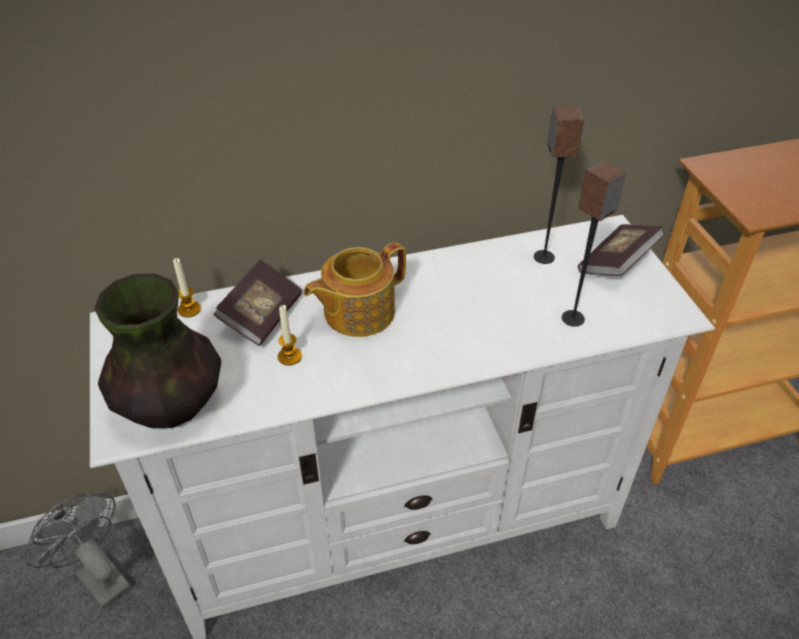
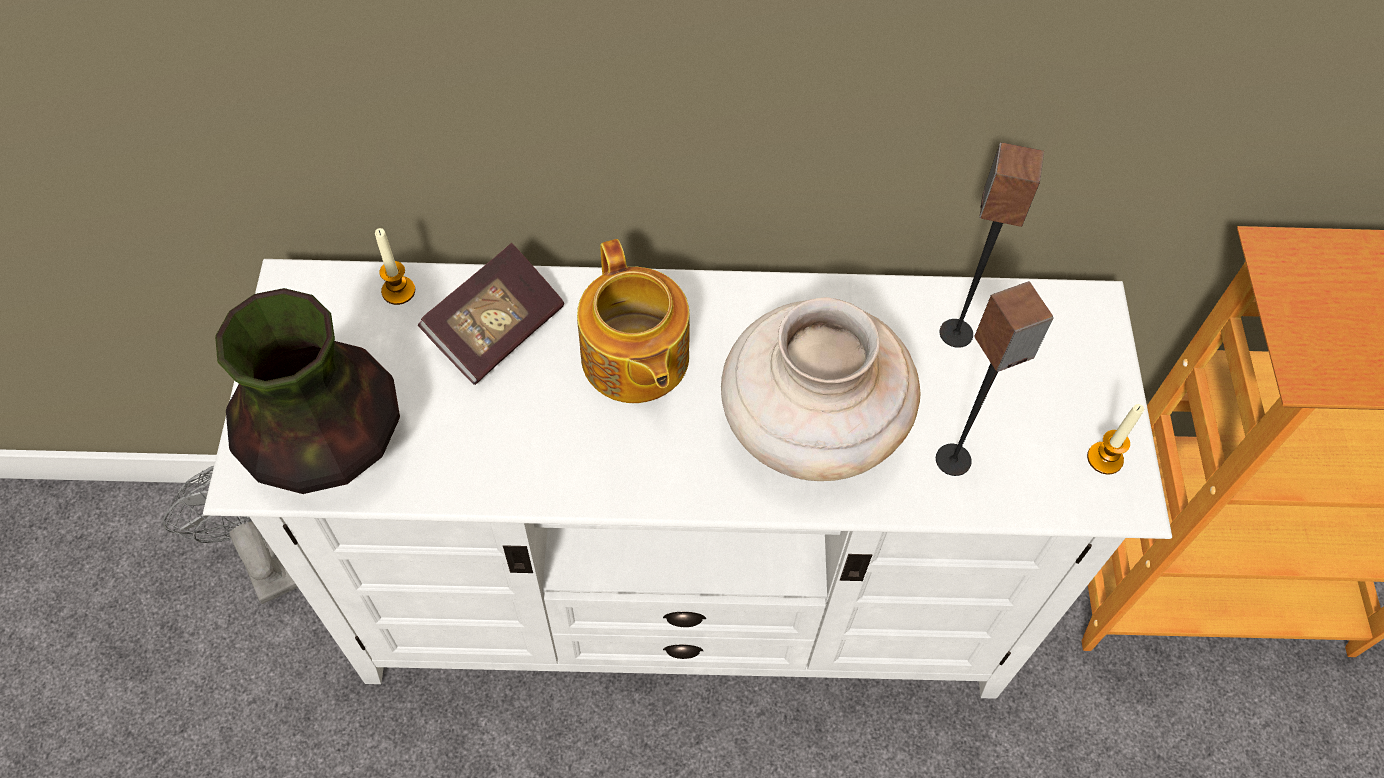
camera: 15 degrees right, 15 degrees up
(290, 356) = (513, 412): candle -> candle (1104, 458)
(357, 312) = (634, 360): teapot -> teapot turned 90 degrees counterclockwise
(480, 322) = (809, 428): none -> beige vase
(617, 263) = (1068, 375): book -> none

